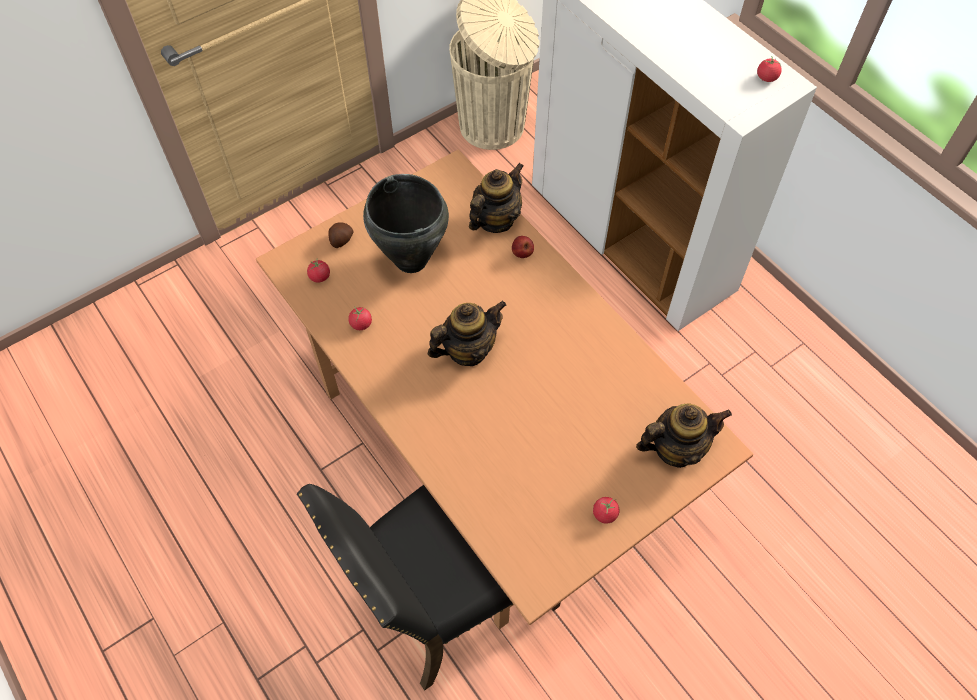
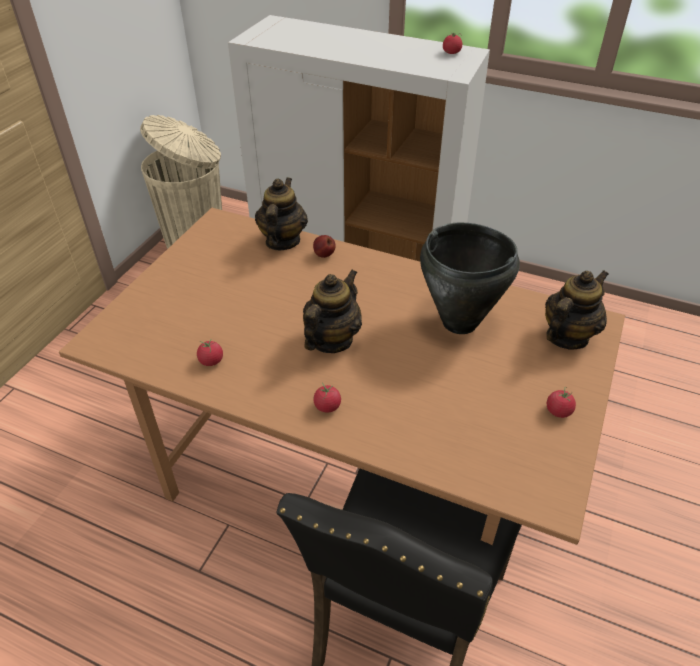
camera: 30 degrees left, 15 degrees down
(320, 276) = (141, 340): tomato -> tomato (327, 406)
(341, 241) = (144, 305): potato -> none
(411, 261) = (226, 295): black cooking pot -> black cooking pot (460, 323)

